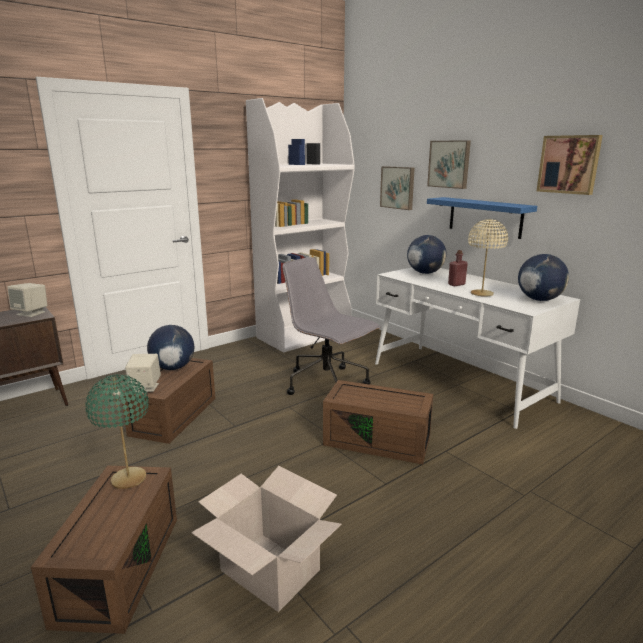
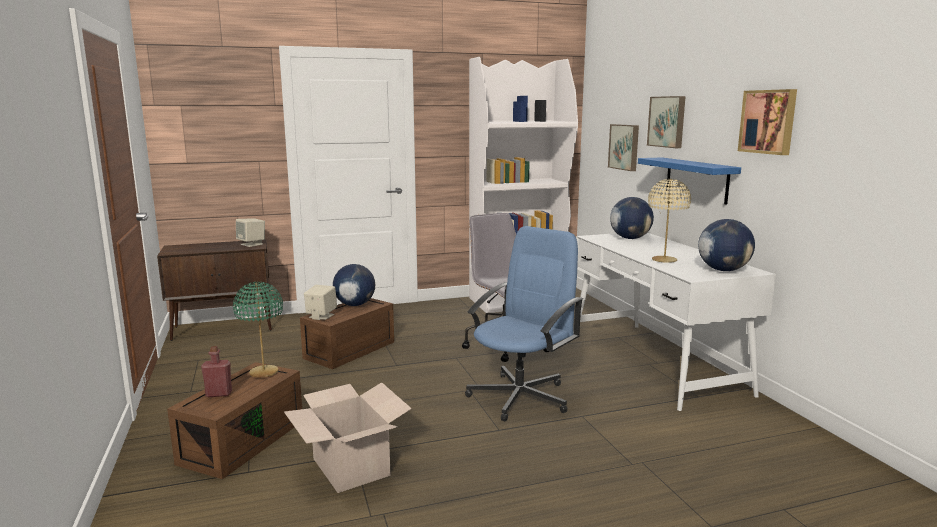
camera: 20 degrees right, 5 degrees down
(379, 440) = (521, 397): brown storage box -> blue office chair
(456, 284) = (649, 250): red bottle -> red bottle (219, 394)

